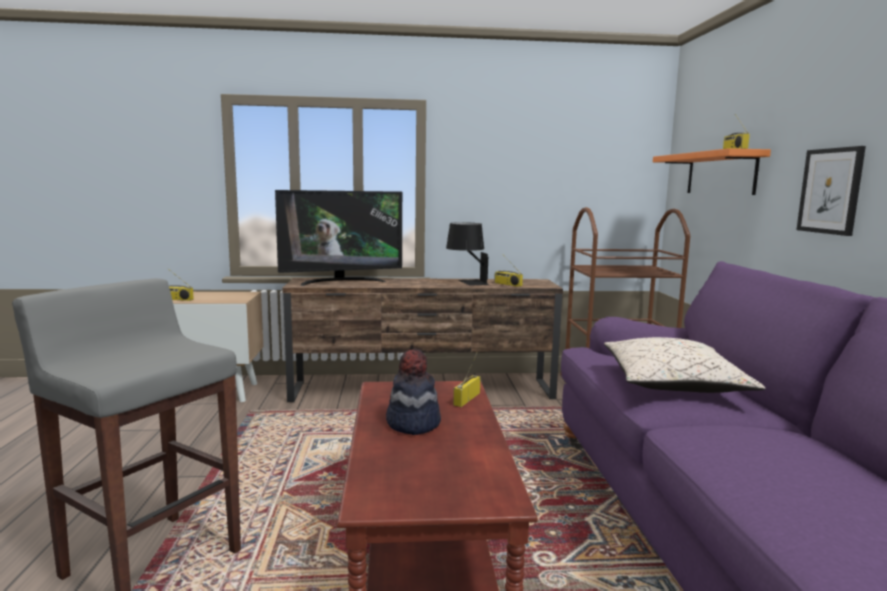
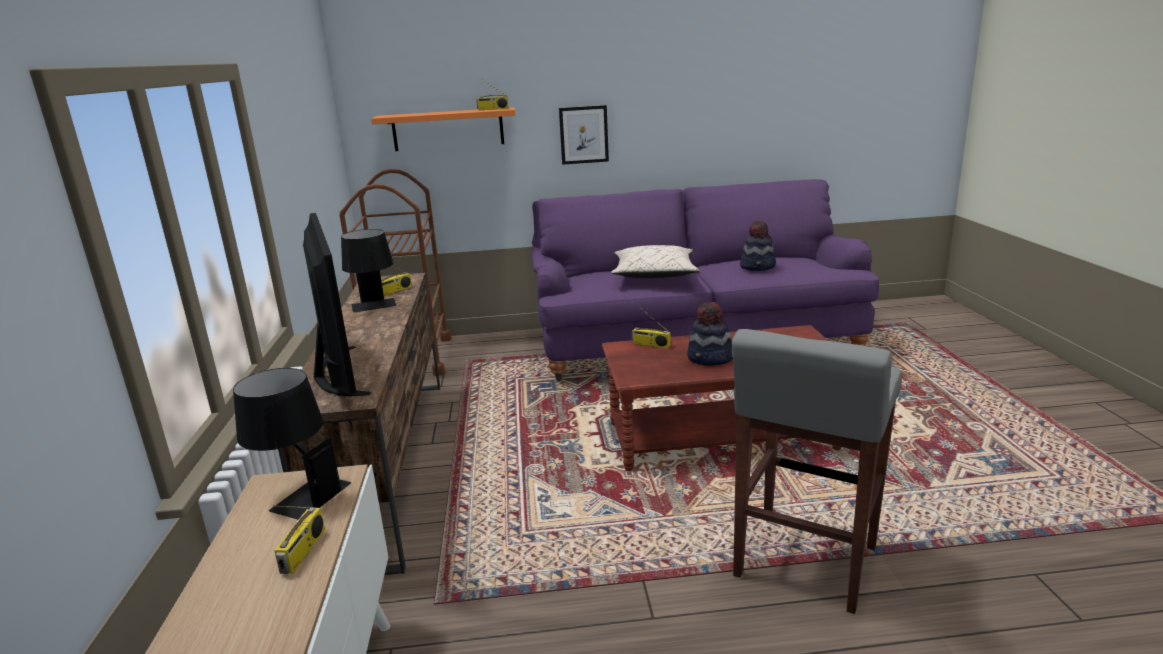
camera: 90 degrees left, 10 degrees up
(230, 296) = (298, 493): none -> black table lamp
(762, 455) = (758, 267): none -> hat

